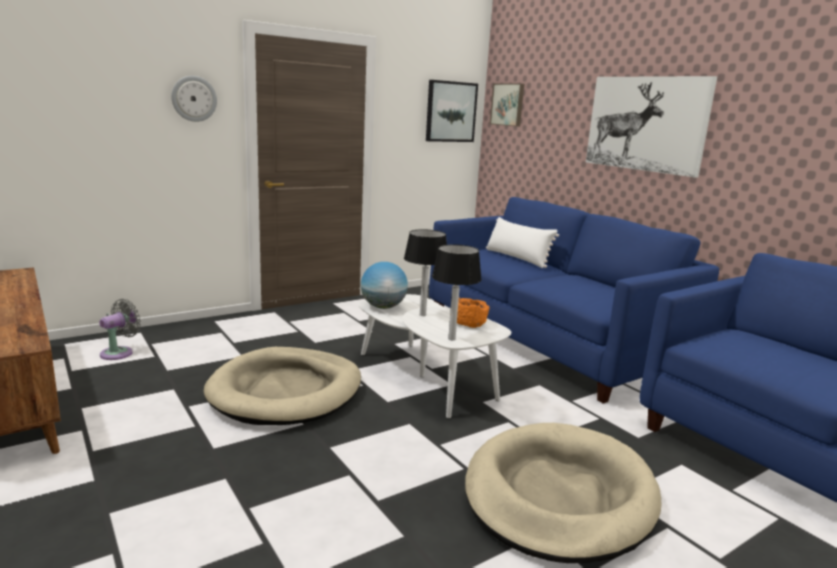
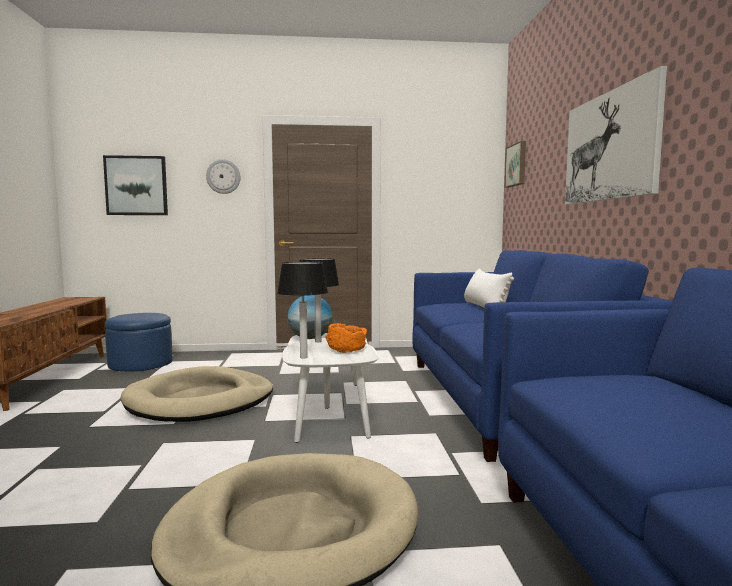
camera: 30 degrees right, 10 degrees down
(120, 352) = (140, 363): grey fan -> blue ottoman
(450, 111) = (464, 179): picture -> picture (136, 186)

